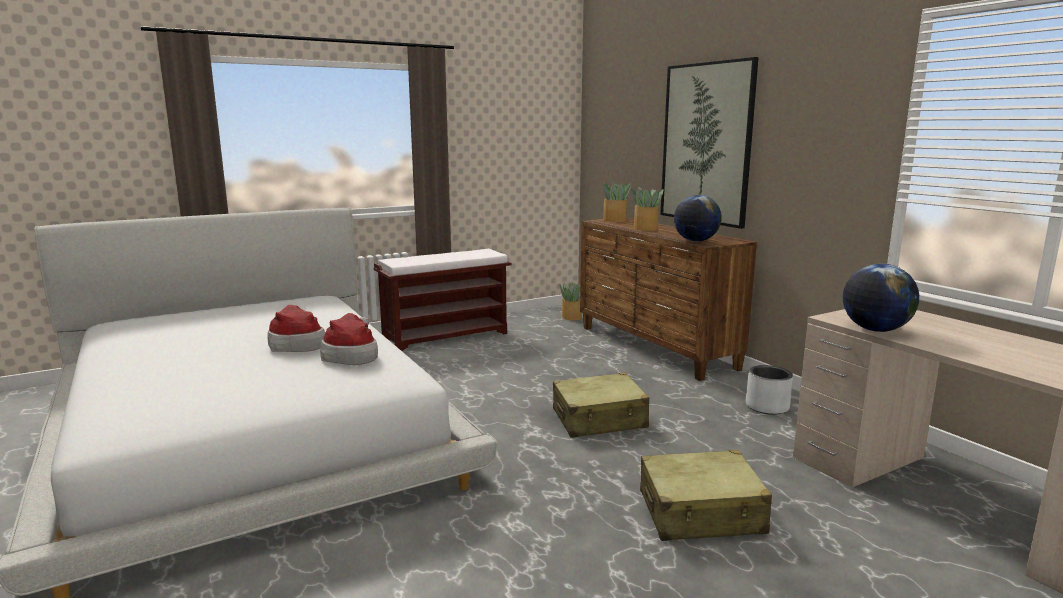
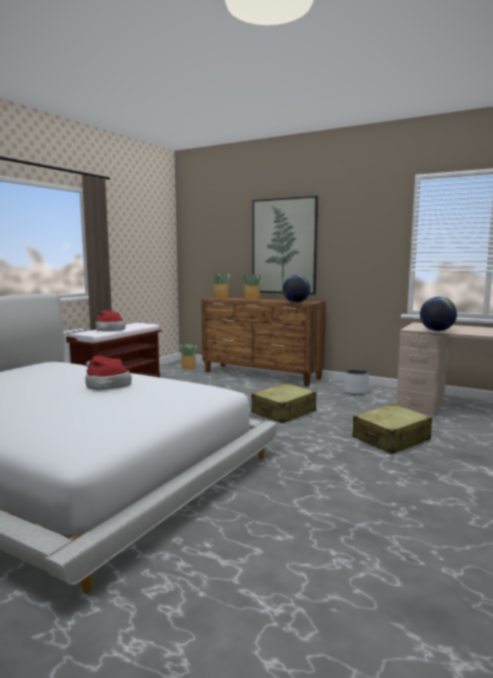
camera: 30 degrees left, 5 degrees down
(352, 355) = (161, 384): hat -> hat (109, 329)

